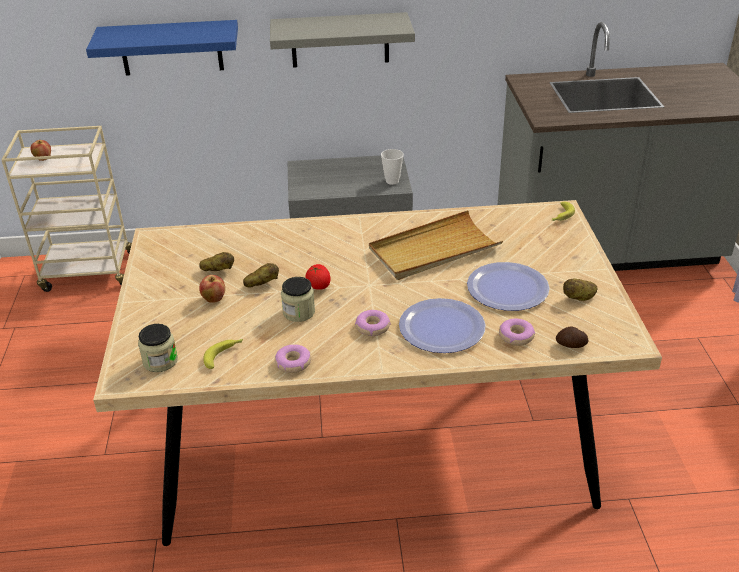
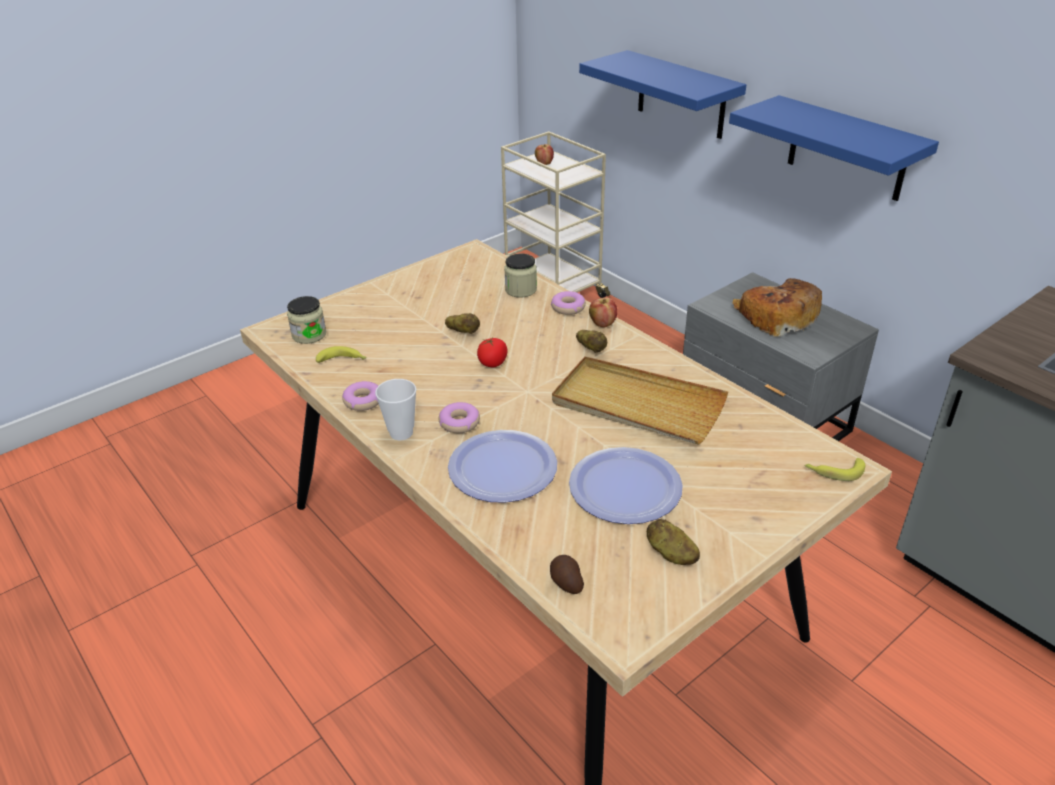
camera: 55 degrees right, 0 degrees up
(214, 299) = (416, 319): apple -> apple (602, 324)
(218, 270) = (459, 302): potato -> potato (591, 349)
(299, 312) = (440, 370): jar -> jar (521, 290)
(340, 40) = (847, 149): grey shelf -> blue shelf
(346, 178) = (776, 317): none -> bread
(392, 181) = (815, 346): cup -> cup (401, 433)
(516, 336) = (539, 529): donut -> donut (568, 308)

